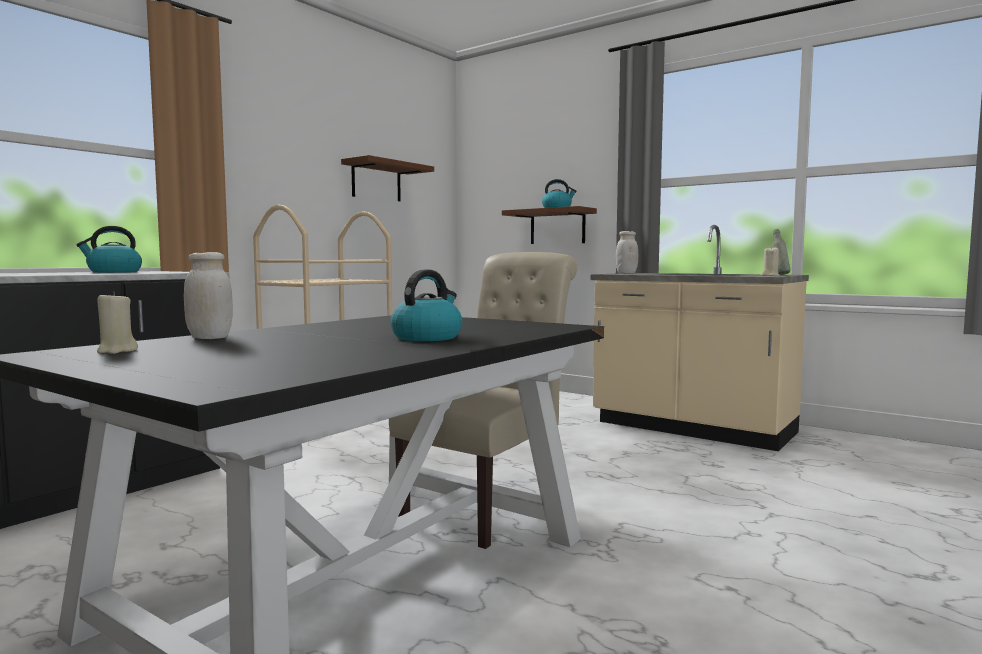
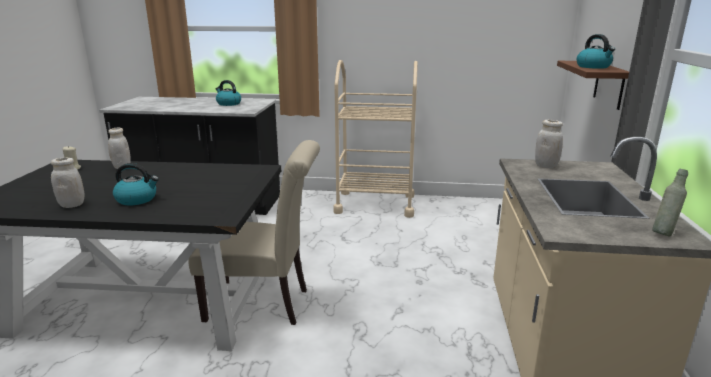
camera: 60 degrees right, 15 degrees up
(376, 181) = (463, 28): brown shelf -> none
(381, 352) = (72, 205): none -> white jar
(770, 276) = (568, 232): beige candle -> none

